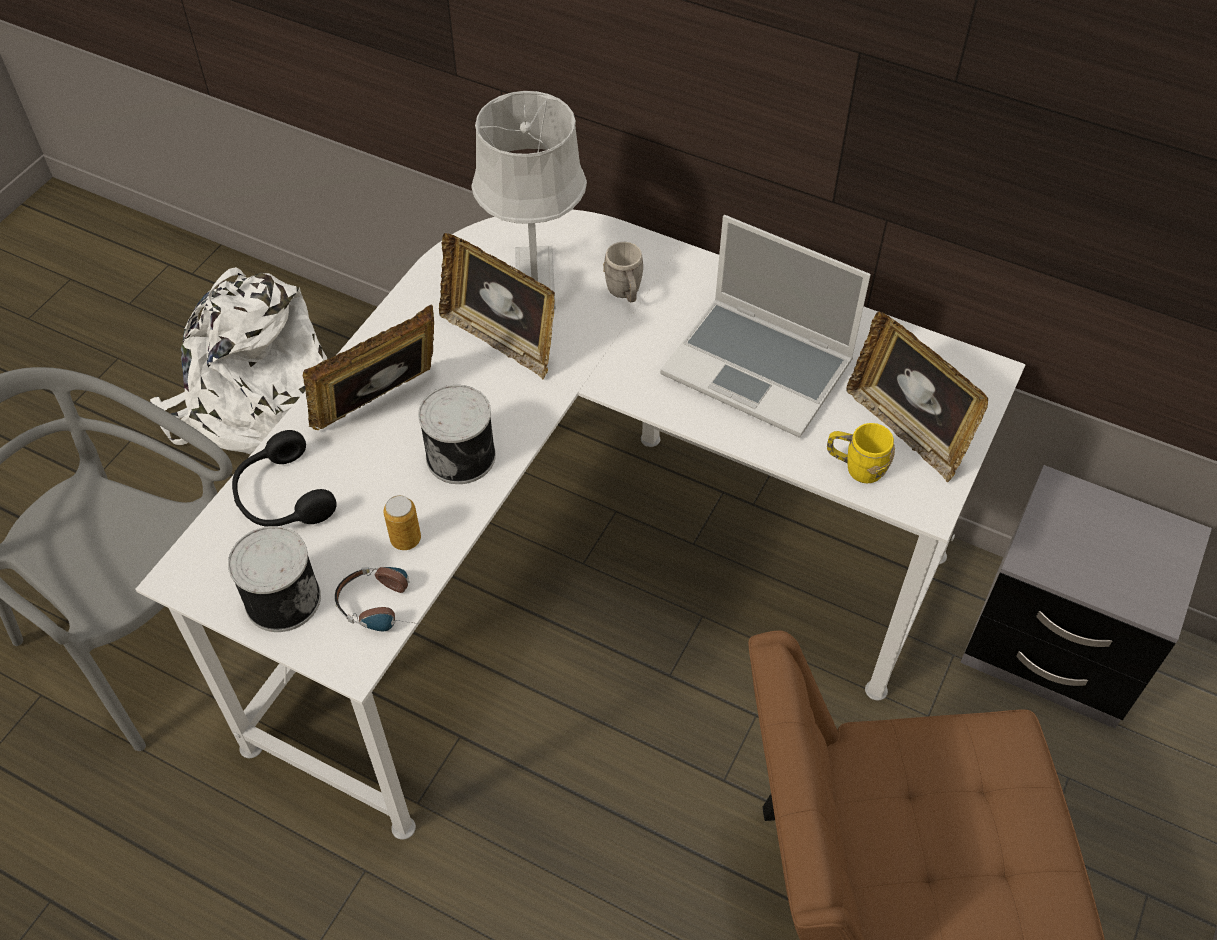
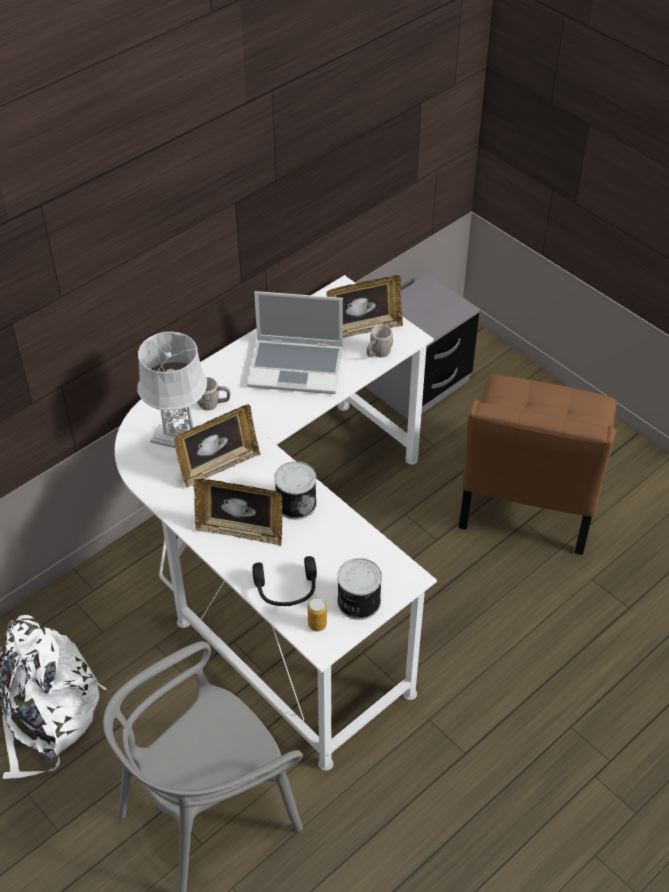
camera: 70 degrees left, 5 degrees down
(380, 405) = (240, 531): picture frame -> picture frame turned 60 degrees counterclockwise
(387, 606) = (382, 556): headphones -> none
(405, 539) = (342, 539): can -> can (317, 624)
(760, 368) = (297, 367): laptop -> laptop turned 45 degrees clockwise
(856, 467) = (378, 354): yellow mug -> grey mug

